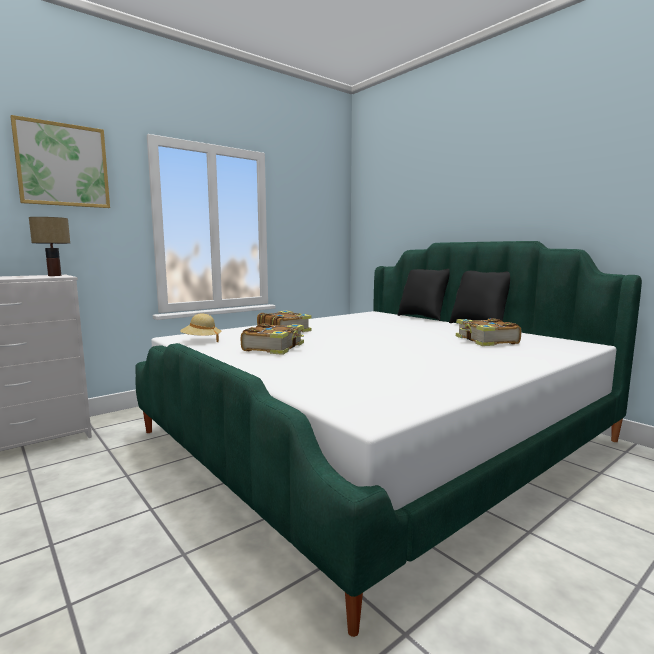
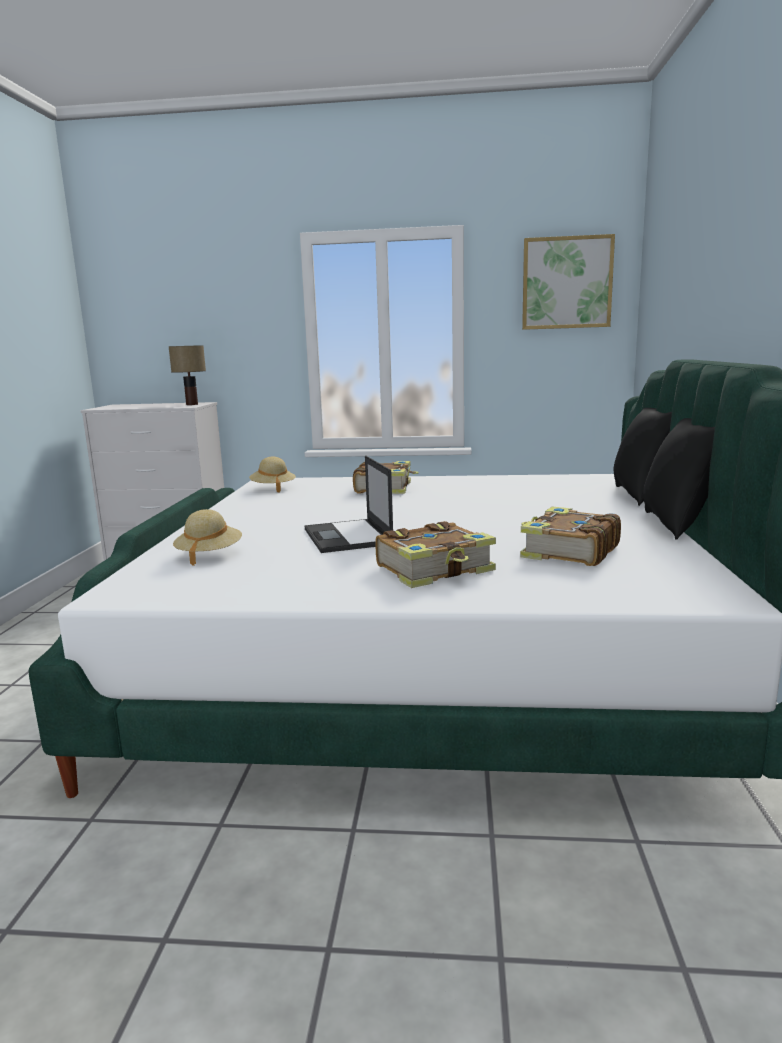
camera: 45 degrees right, 5 degrees up
(63, 165) = (215, 286): picture -> picture (566, 283)
(275, 348) = (298, 508): book -> book (436, 569)
(329, 381) = (209, 555): none -> beige hat
(370, 354) = (348, 537): none -> laptop

